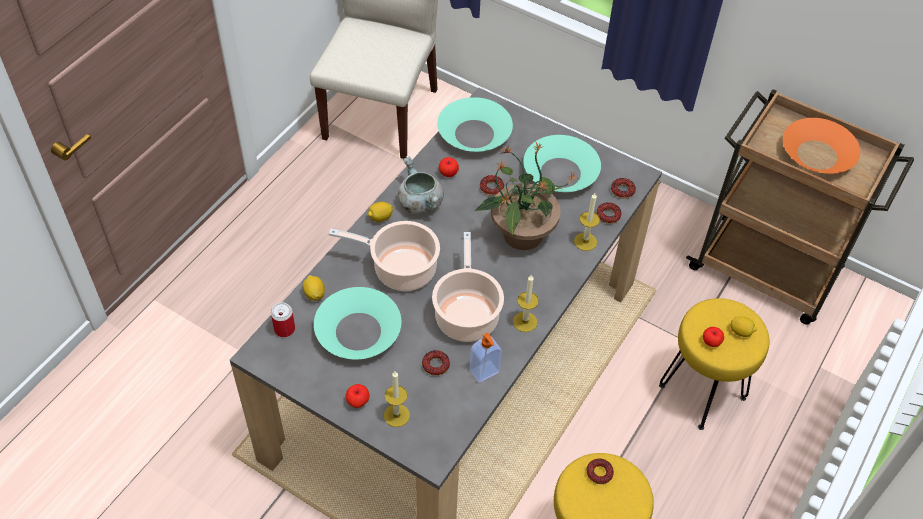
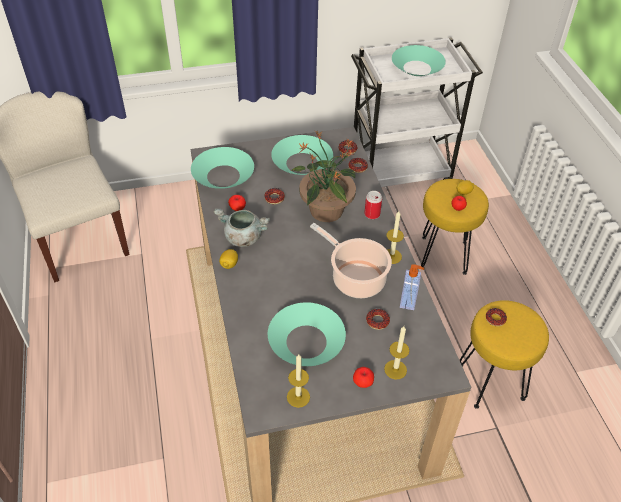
camera: 45 degrees left, 5 degrees down
(284, 329) = (257, 381): can -> can (372, 214)
(314, 294) = (248, 343): lemon -> none
(400, 269) = (282, 284): cooking pot -> none
(585, 241) = (364, 189): candle -> candle (298, 397)
(768, 271) = (400, 172): brown cart -> white cart
(817, 155) = (417, 68): orange bowl -> turquoise bowl

